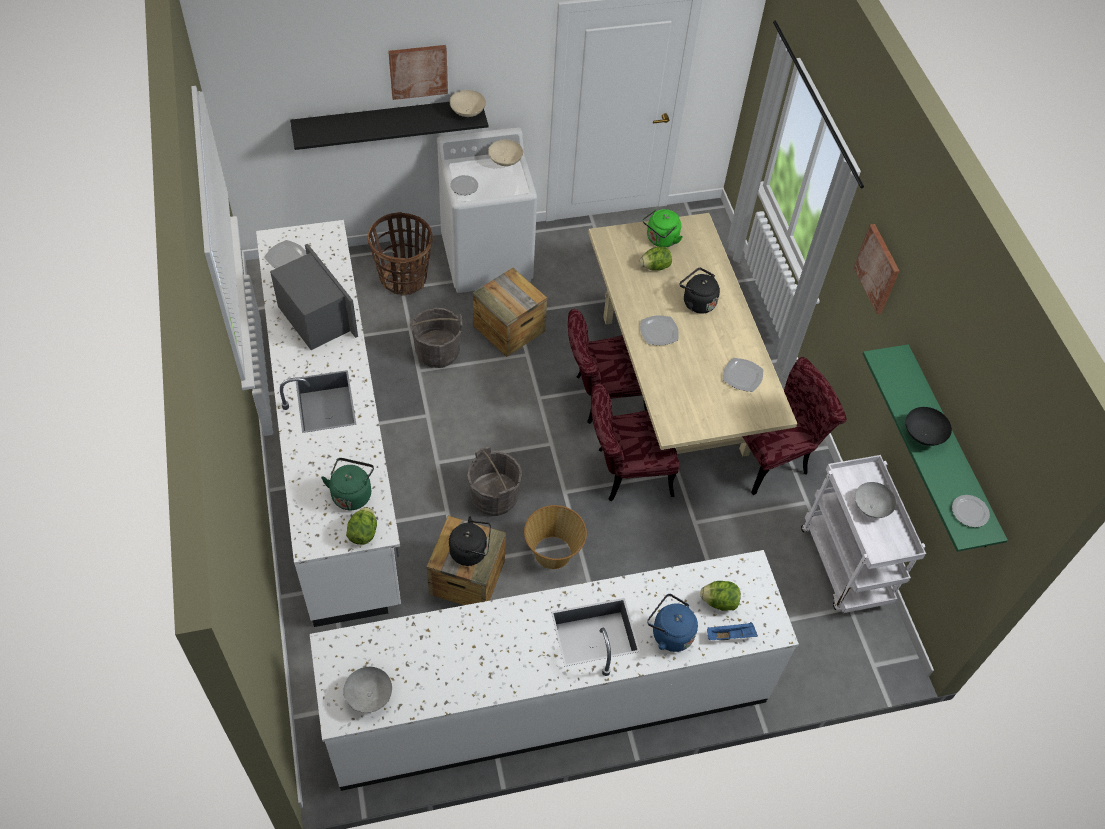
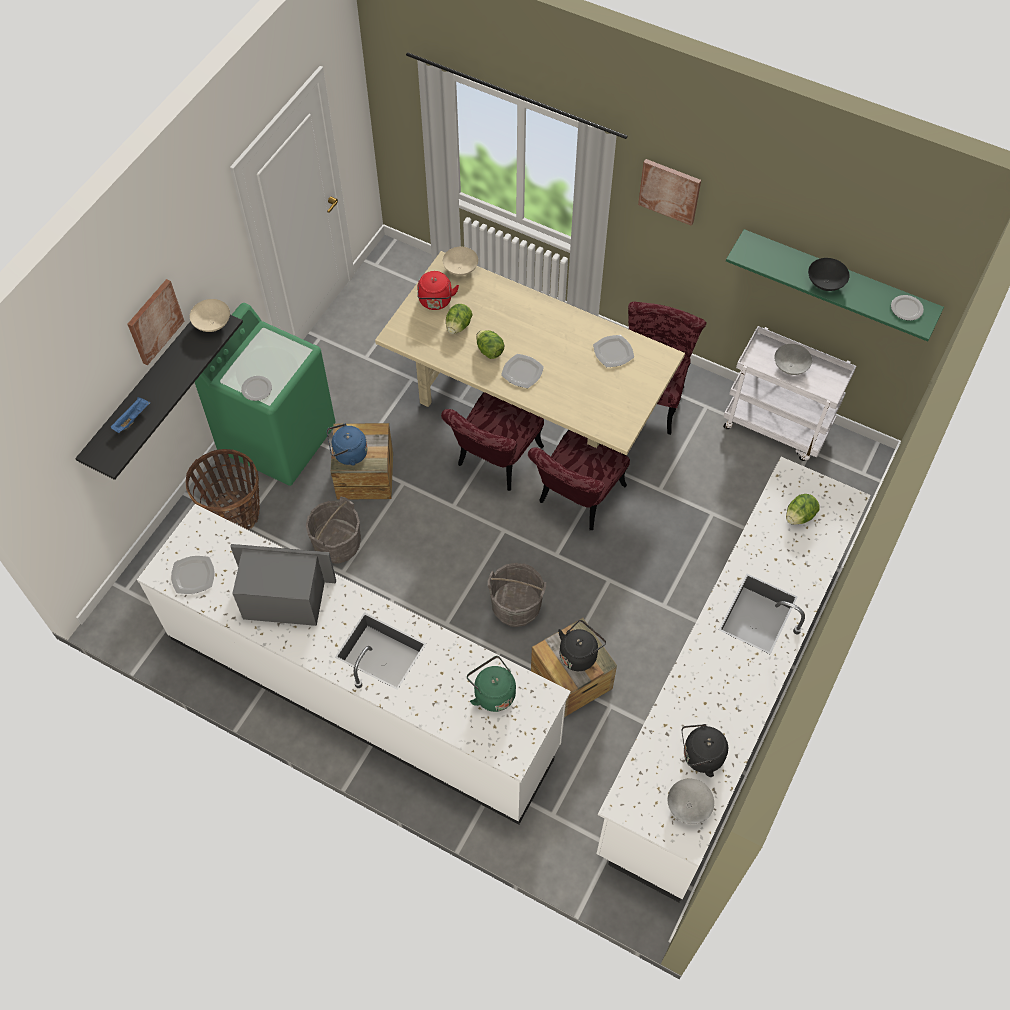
camera: 45 degrees left, 5 degrees up
(363, 533) = (537, 710): lettuce -> lettuce (489, 351)
(487, 259) = (278, 438): white washing machine -> green washing machine
(505, 161) = (261, 341): beige bowl -> beige bowl (461, 269)
(553, 553) = (602, 603): basket -> none
(661, 240) = (435, 302): green kettle -> red kettle
(669, 633) = (799, 567): blue kettle -> blue kettle (348, 454)
(697, 302) = (519, 326): black kettle -> black kettle (700, 756)
(731, 635) = (831, 530): blue tray -> blue tray (132, 419)

